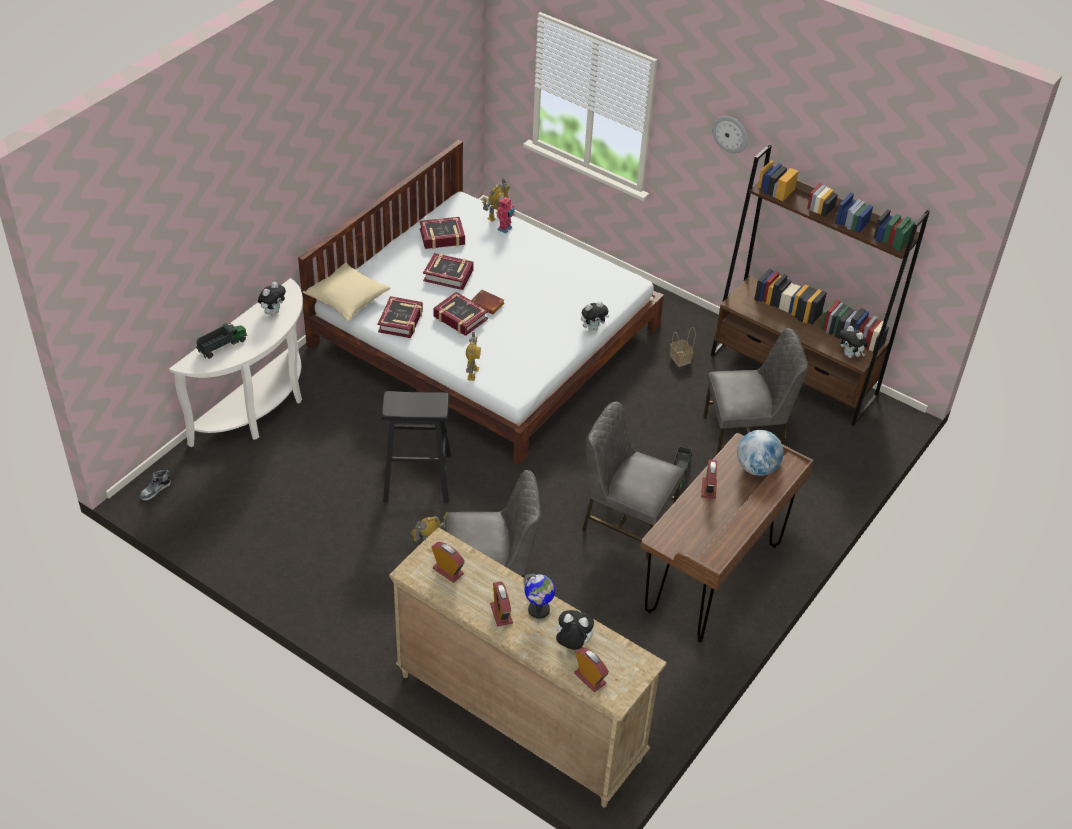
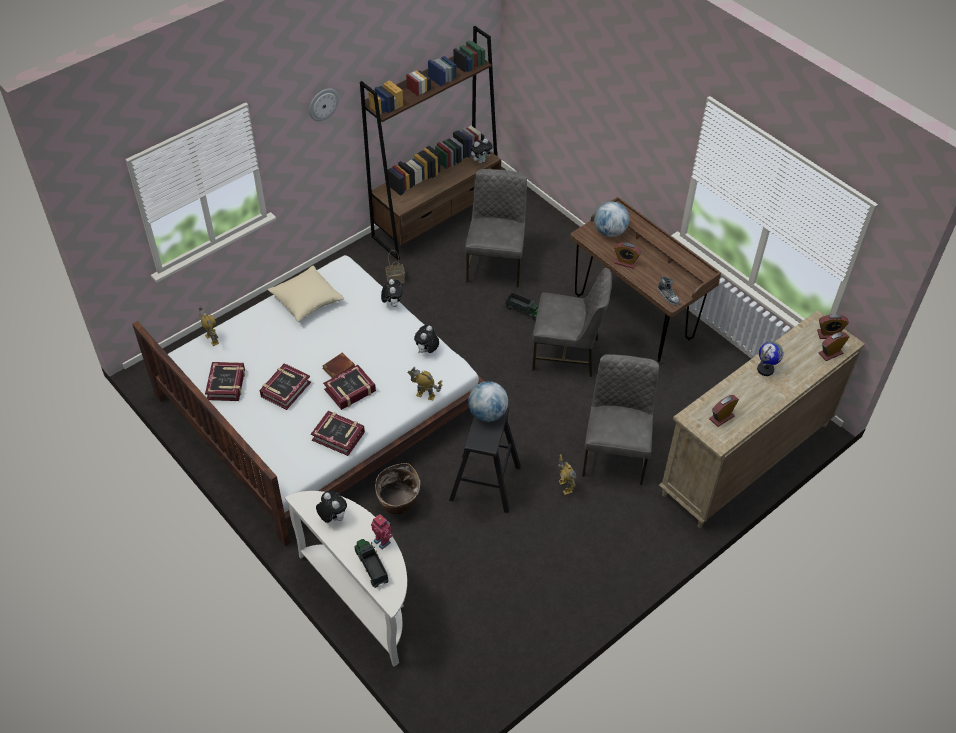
camera: 75 degrees left, 5 degrees up
(155, 490) = (449, 700): shoe -> shoe (668, 296)
(347, 299) = (290, 474): beige pillow -> beige pillow (306, 300)
(374, 415) = (398, 503): none -> basket
(433, 401) = (487, 413): none -> globe
(501, 613) = (767, 392): alarm clock -> alarm clock (829, 334)
(505, 229) = (234, 335): toy robot -> toy robot (383, 541)
(572, 644) = (799, 357): plush toy -> plush toy (427, 351)
(626, 522) = (567, 354): grey chair -> grey chair turned 120 degrees counterclockwise

